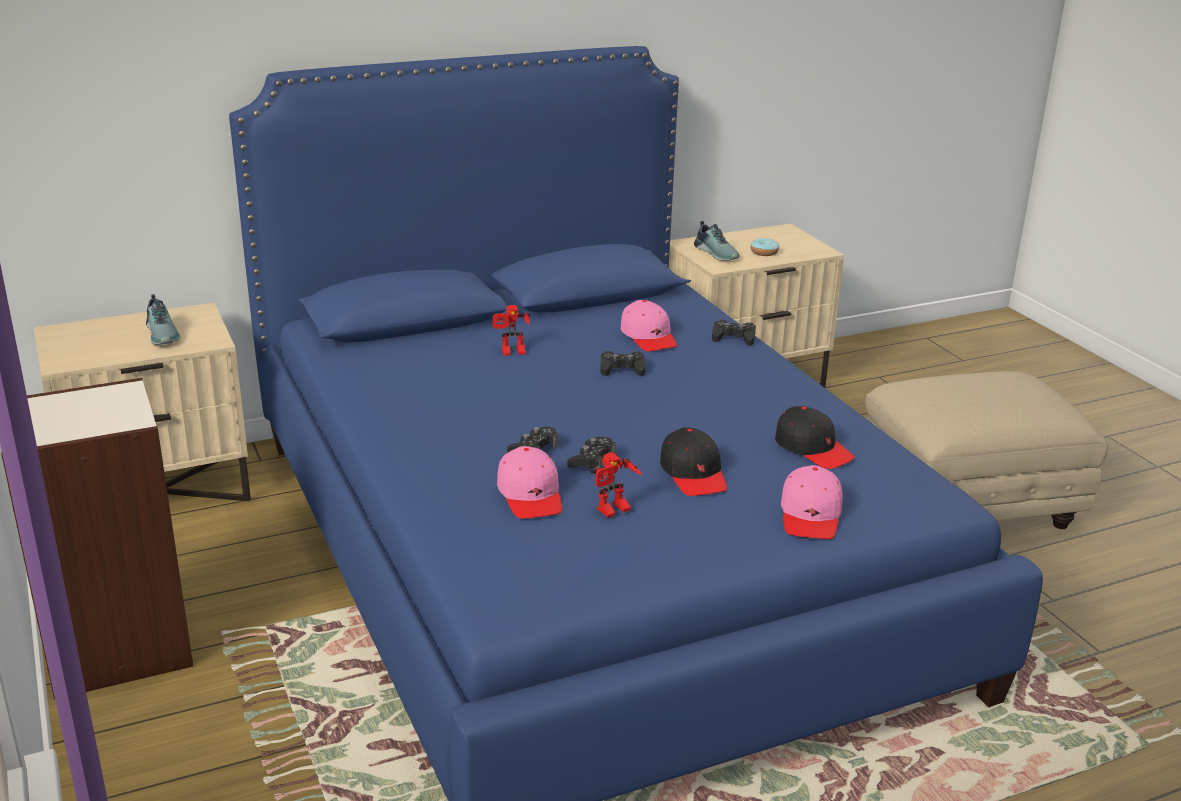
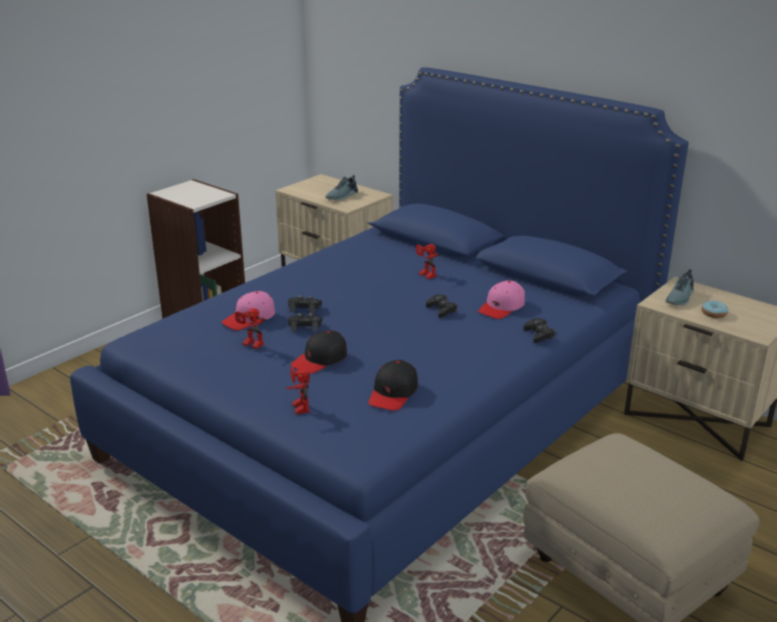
camera: 65 degrees right, 0 degrees up
(811, 515) = (297, 407): pink cap -> toy robot

